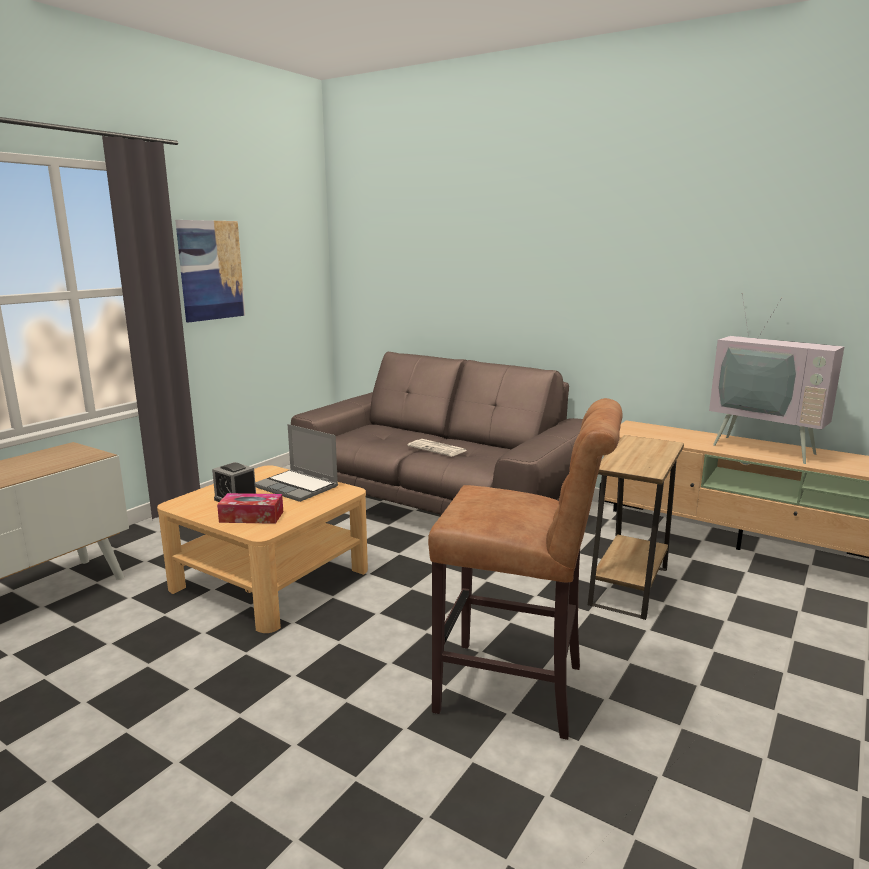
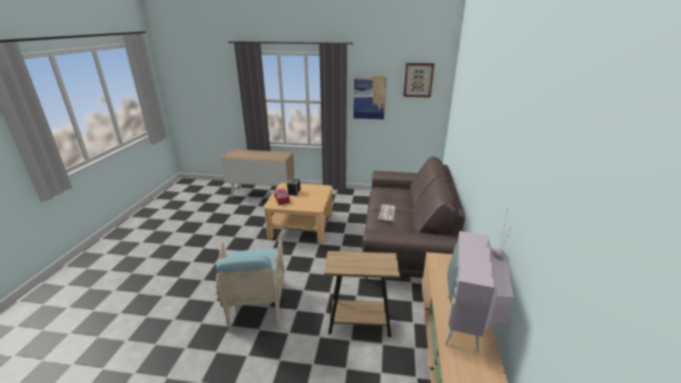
camera: 65 degrees right, 10 degrees up
(283, 229) = (418, 80): none -> picture
(298, 487) = (313, 198): laptop -> none
(519, 690) = (256, 303): brown stool -> turquoise armchair

